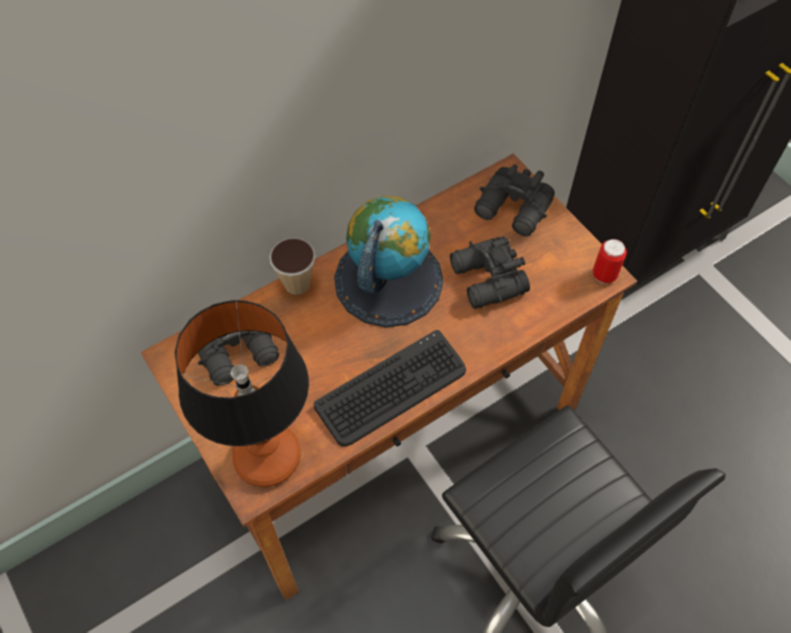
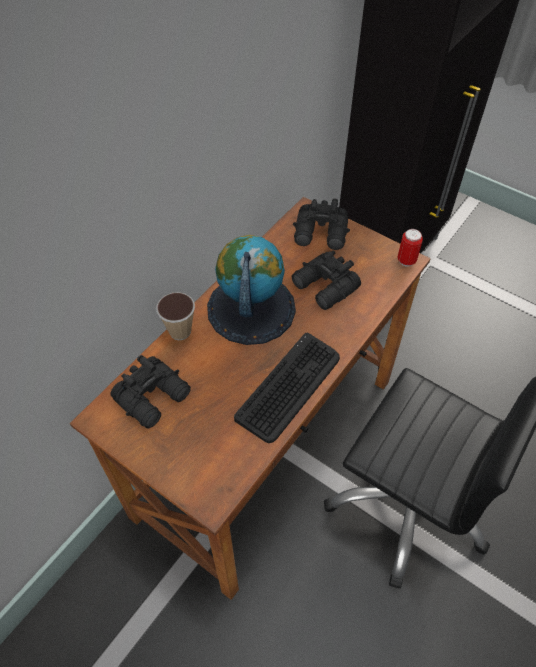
camera: 20 degrees left, 5 degrees down
(266, 456) = (211, 471): table lamp -> none

